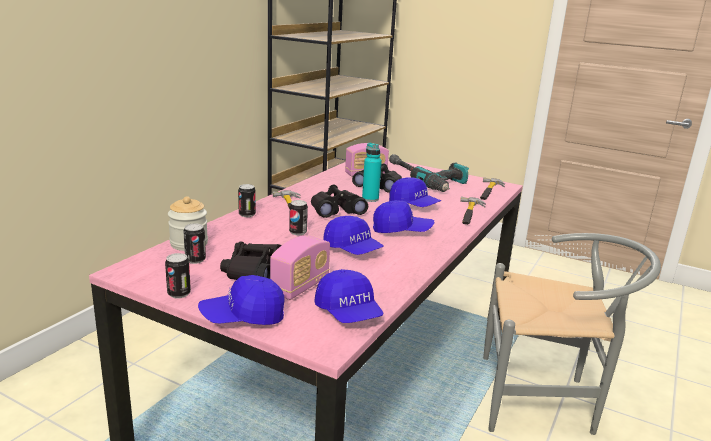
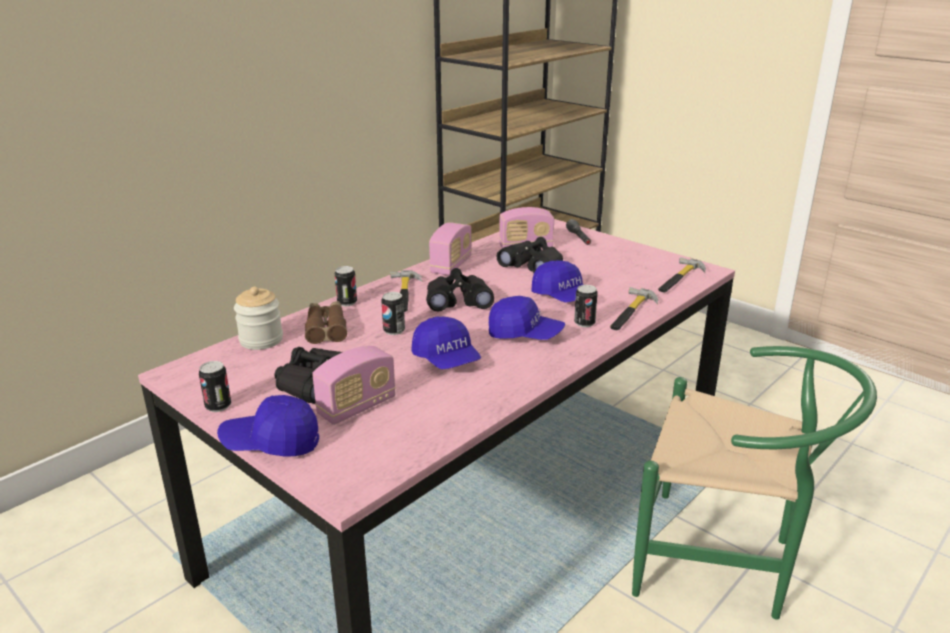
camera: 15 degrees right, 5 degrees up
(195, 260) = (257, 362): can -> can (584, 323)
(240, 233) = (326, 328): none -> brown binoculars
(316, 187) = (451, 266): none -> radio
(348, 313) = (394, 448): blue cap -> none
(370, 199) = (510, 285): turquoise bottle -> none
(443, 186) = (620, 269): power drill -> none
(546, 399) = (727, 562): grey chair -> green chair

